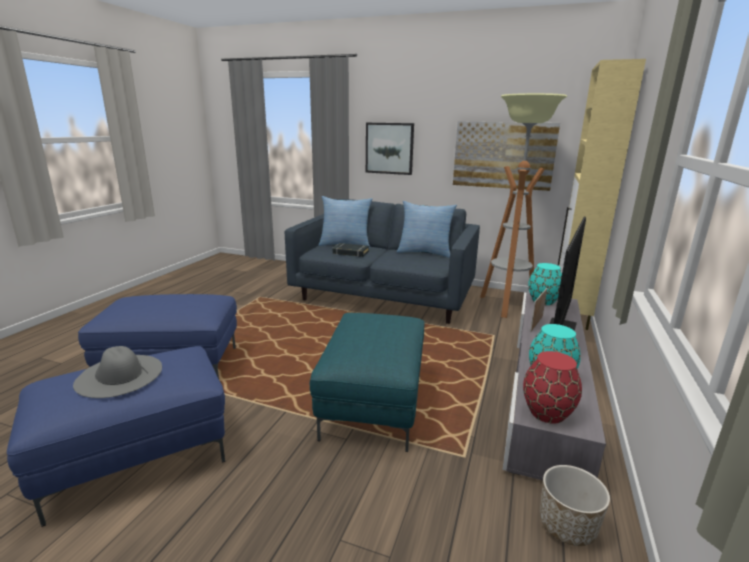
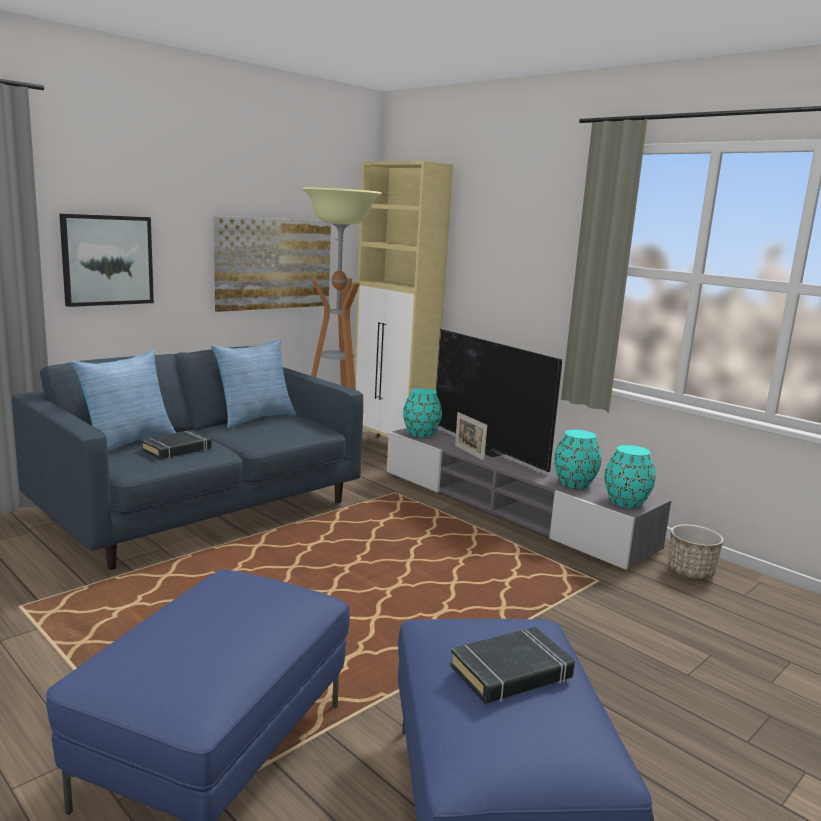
camera: 65 degrees left, 5 degrees down
(119, 375) = (511, 672): grey hat -> black book
(372, 403) = (480, 599): turquoise ottoman -> none
(546, 412) = (625, 502): red vase -> turquoise vase

